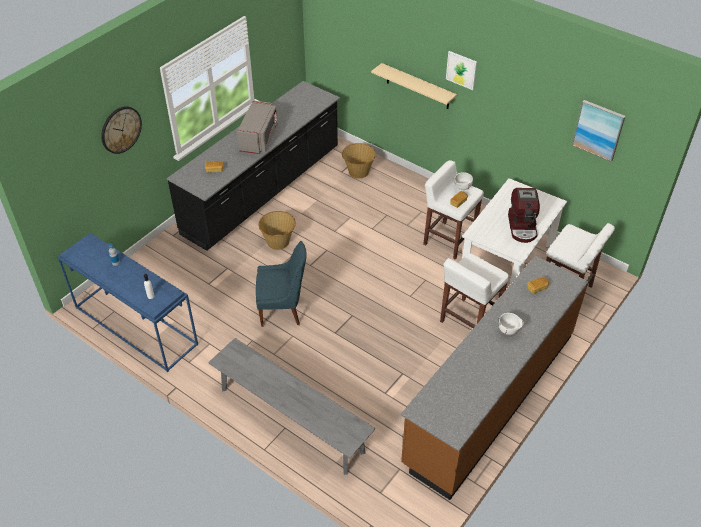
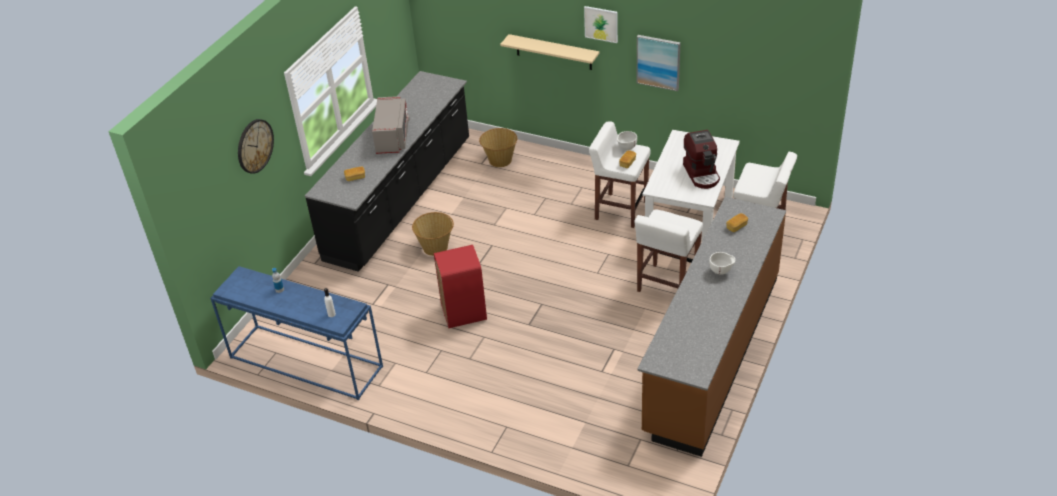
camera: 10 degrees left, 5 degrees down
(283, 309) = (464, 313): blue chair -> red trash can
(291, 420) = (510, 418): grey bench -> none
(598, 130) = (759, 58): picture -> picture (658, 62)

